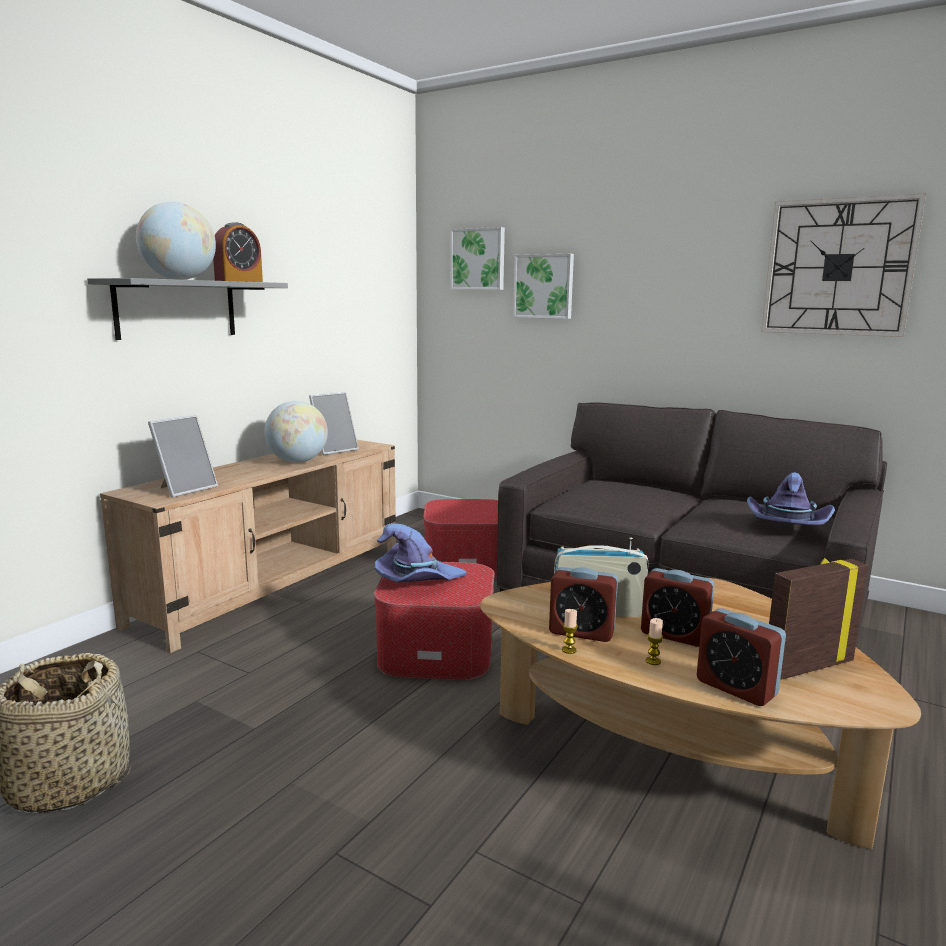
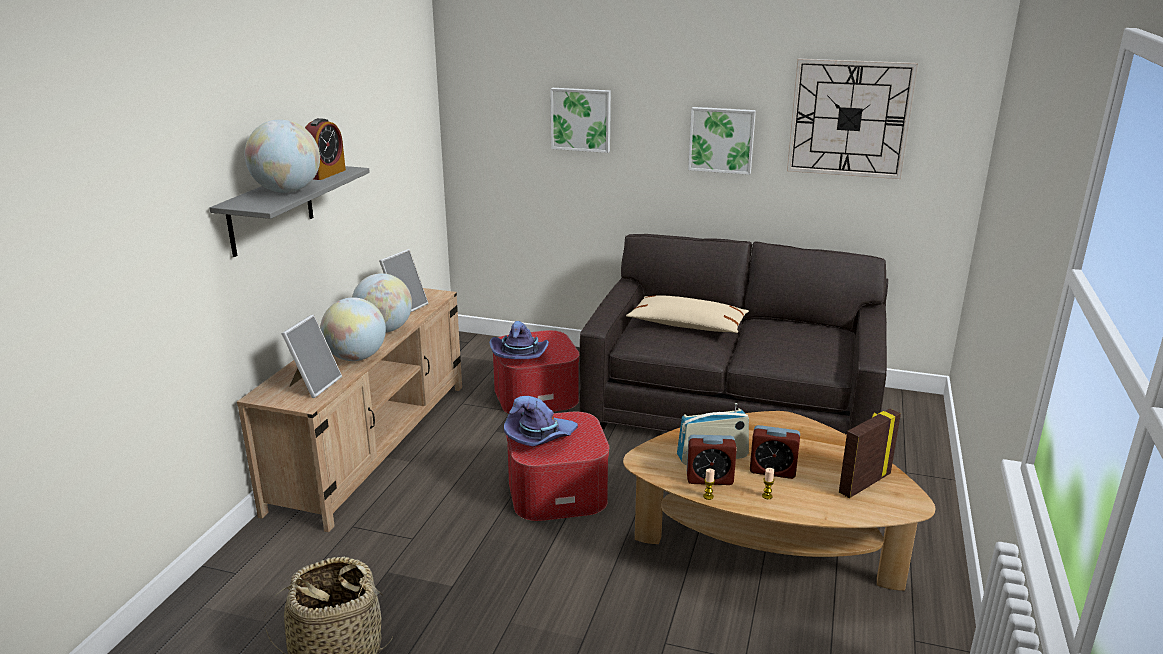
camera: 15 degrees left, 10 degrees up
(248, 476) = (356, 357): none -> globe
(478, 259) = (509, 88): picture -> picture (721, 140)
(629, 493) = (687, 325): none -> beige pillow
(736, 688) = (825, 508): alarm clock -> none
(786, 526) = (821, 350): purple hat -> purple hat (520, 356)

